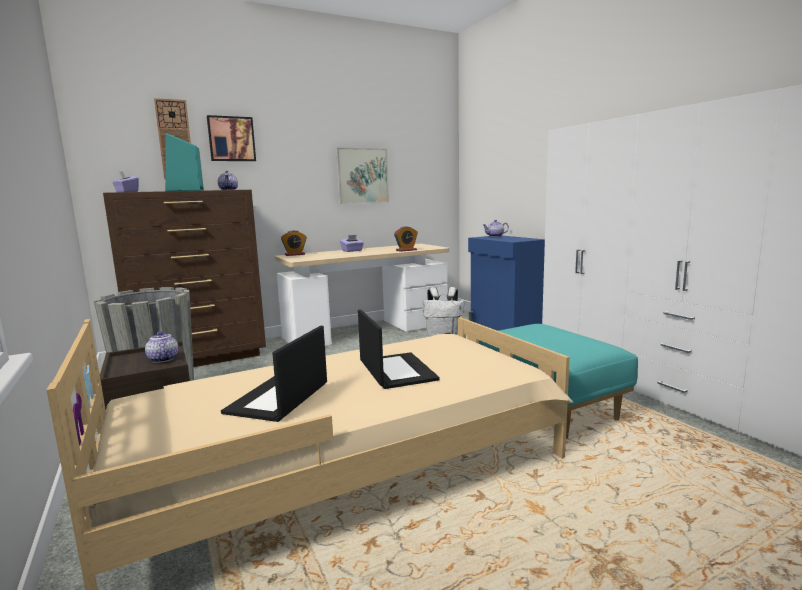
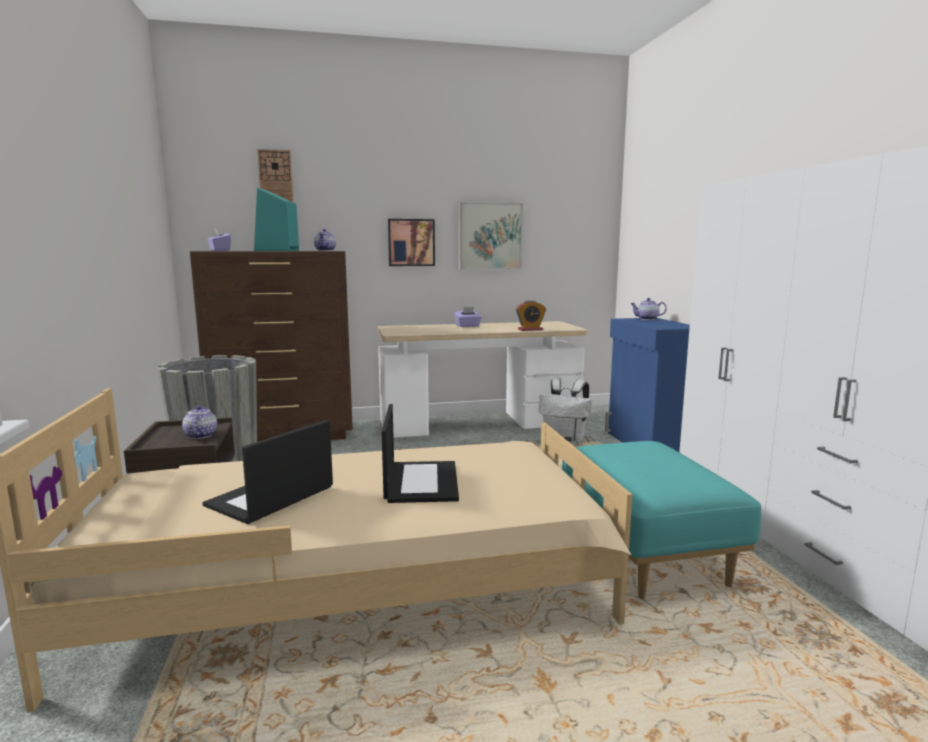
camera: 15 degrees right, 0 degrees up
(231, 139) = (337, 192): picture -> picture (411, 242)
(295, 254) = (399, 326): alarm clock -> none

